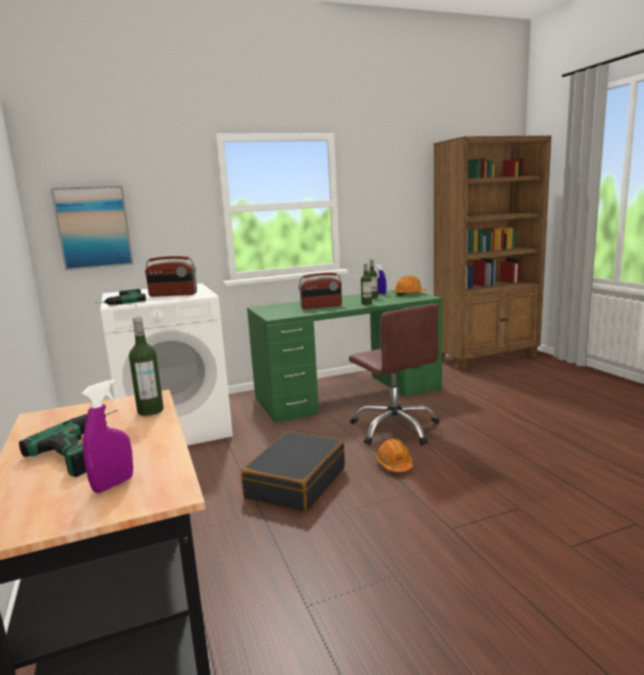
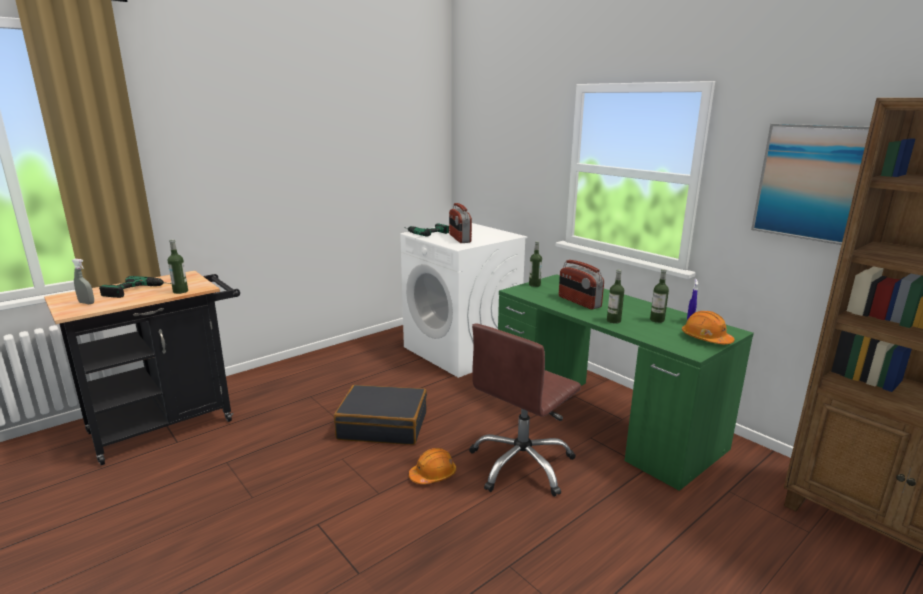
camera: 70 degrees right, 5 degrees up
(94, 227) = (482, 166): picture -> picture (809, 182)
(113, 484) = (86, 303): purple spray bottle -> grey spray bottle
(267, 312) = (534, 285): none -> bottle

